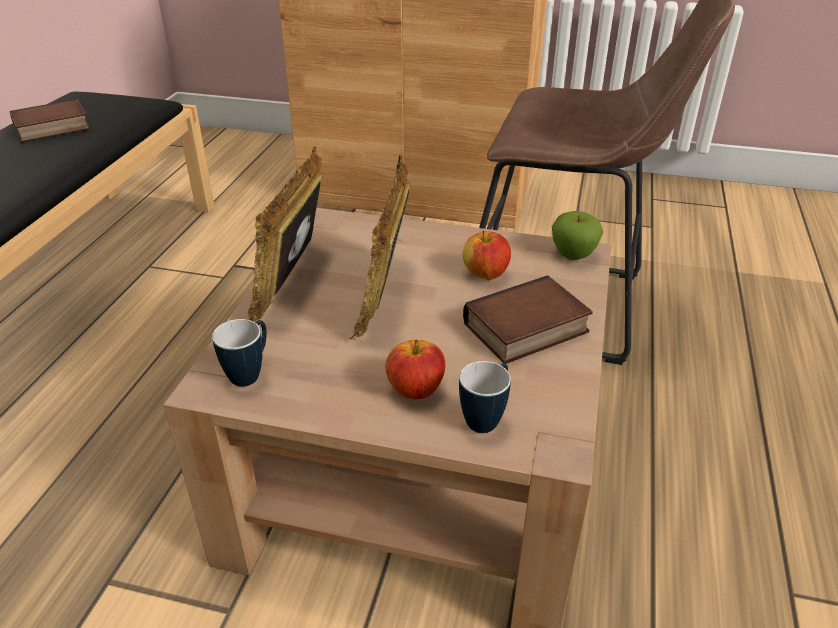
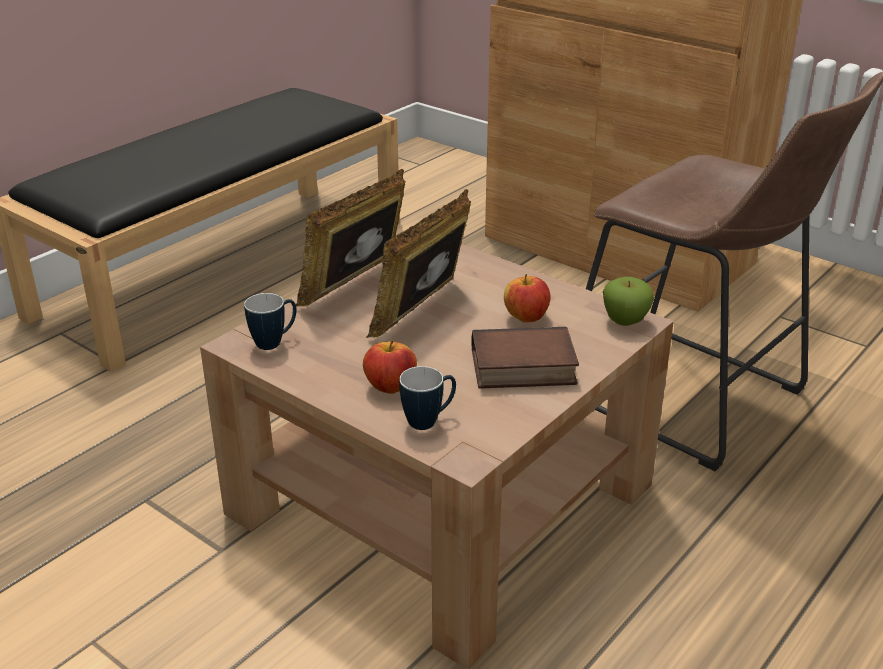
camera: 25 degrees right, 5 degrees down
(51, 129) = (253, 119): book -> none

